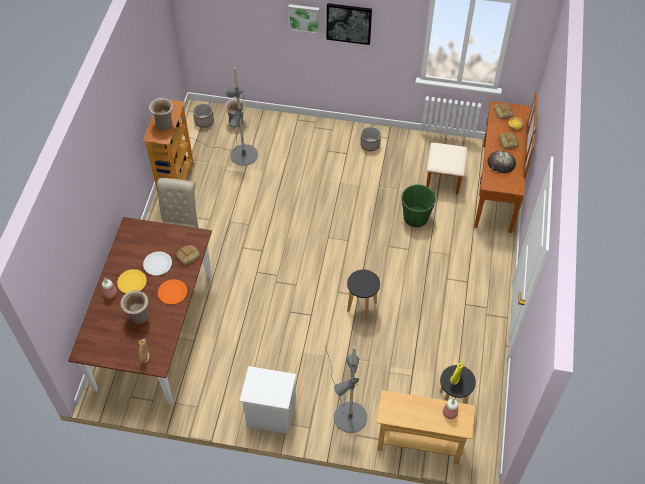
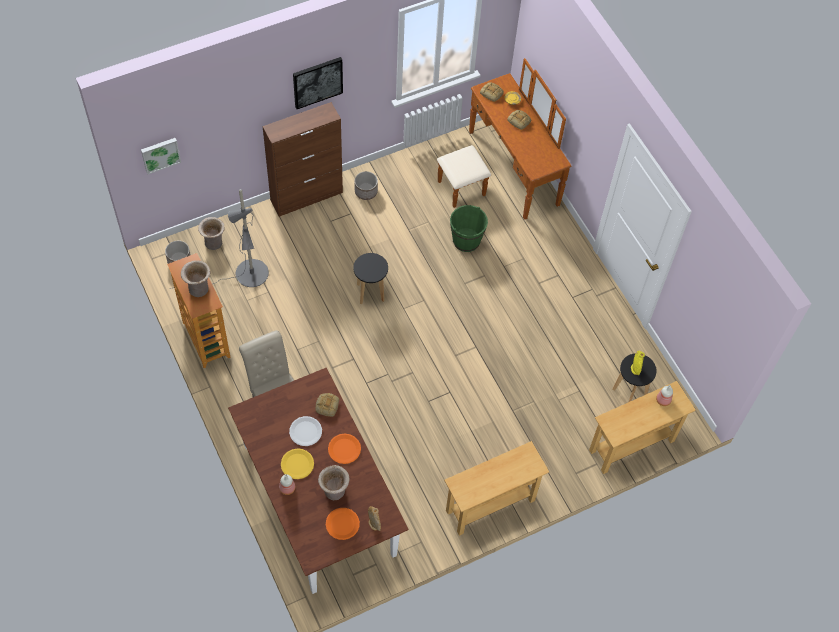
camera: 40 degrees left, 5 degrees up
(124, 342) = (342, 524): none -> orange plate
(270, 415) = (490, 505): white nightstand -> beige console table
(304, 17) = (269, 99): picture -> picture (160, 154)
(325, 126) = (307, 196): none -> brown cabinet
(347, 410) = (551, 457): grey floor lamp -> none
(362, 307) = (488, 356): black stool -> black stool (370, 293)
(501, 163) = (529, 146): bread -> none

